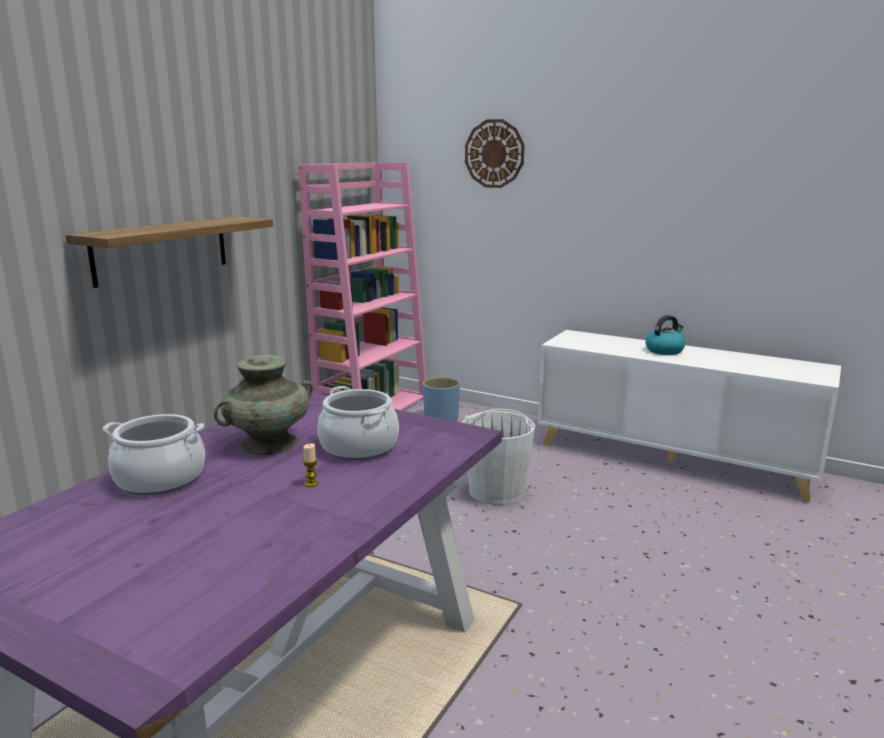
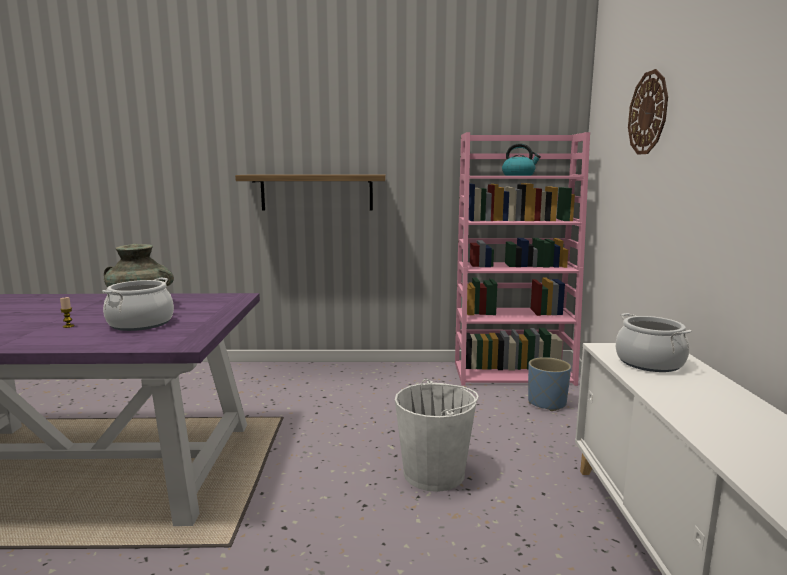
camera: 60 degrees right, 5 degrees down
(160, 479) = (77, 302): cooking pot -> cooking pot (649, 363)
(664, 350) = (716, 404): kettle -> kettle (519, 175)

